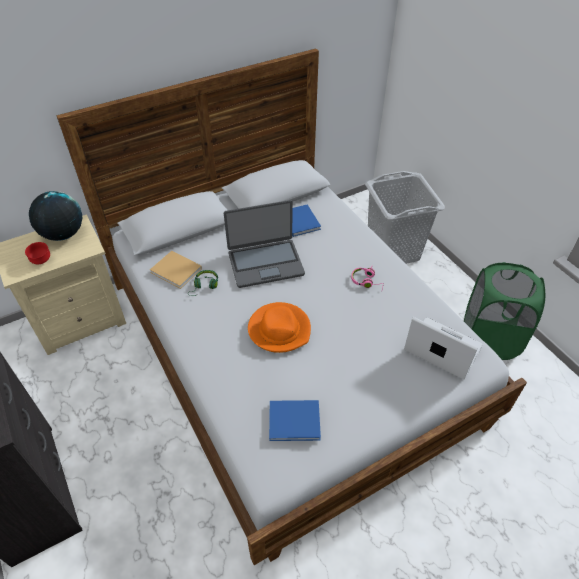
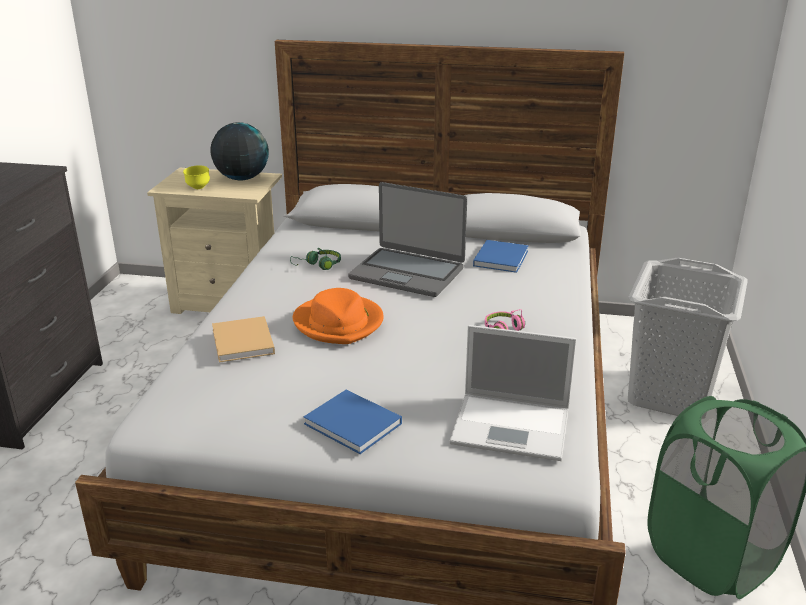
camera: 40 degrees right, 20 degrees down
(42, 261) = (198, 188): red bowl -> yellow bowl
(177, 271) = (310, 246): beige book -> beige book (243, 343)
(296, 421) = (240, 394): blue book -> blue book (354, 425)
(441, 348) = (513, 426): laptop -> laptop turned 120 degrees clockwise

